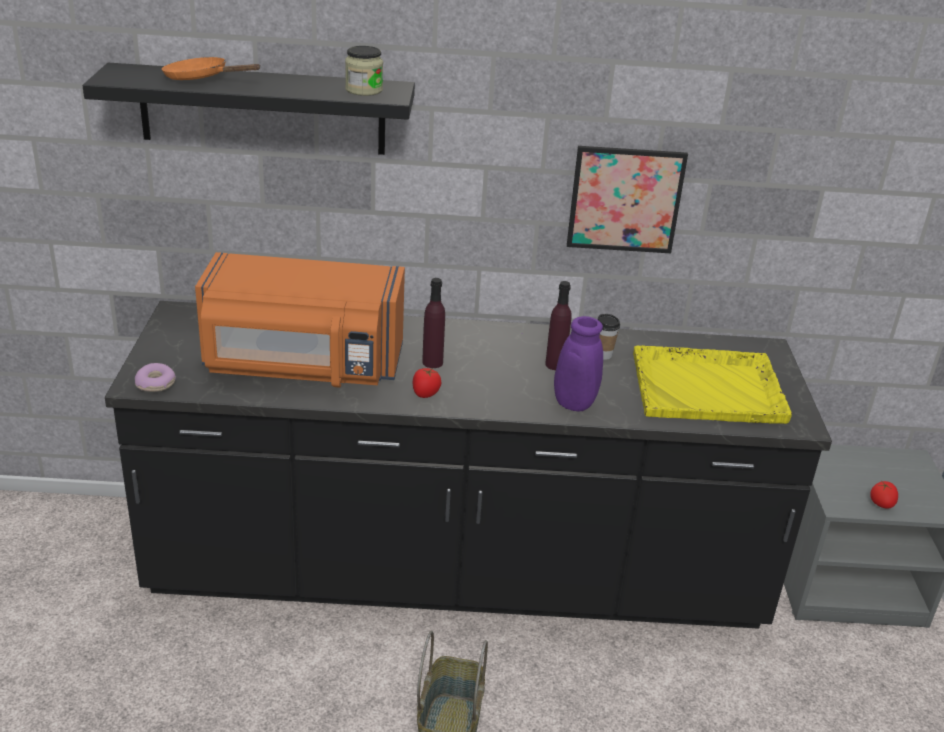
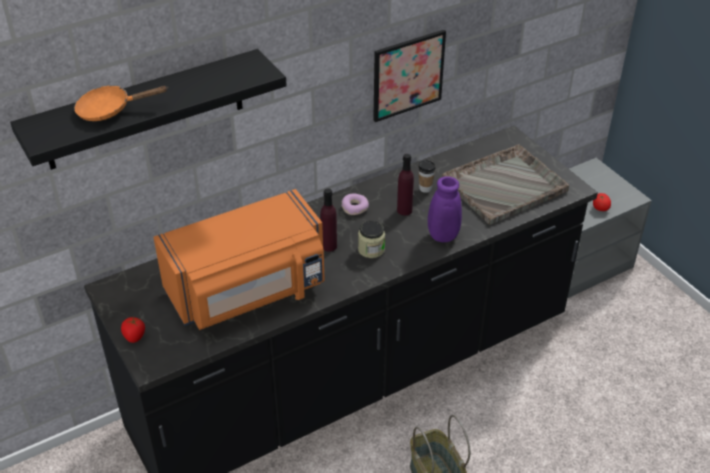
camera: 30 degrees left, 10 degrees up
(156, 384) = (164, 357): donut -> donut (354, 208)
(364, 90) = (237, 73): jar -> jar (371, 249)
(425, 393) = (348, 273): tomato -> tomato (134, 336)
(709, 388) = (505, 185): yellow tray -> grey tray

